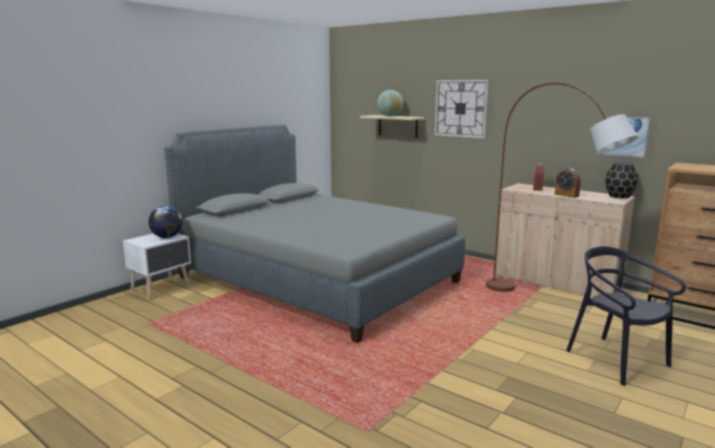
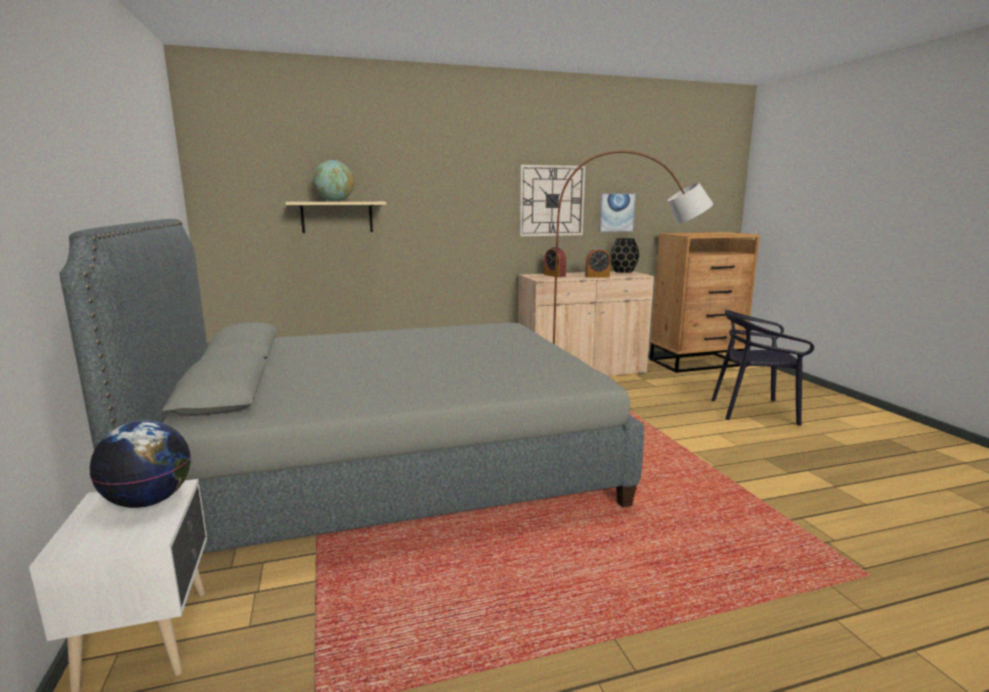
camera: 55 degrees left, 0 degrees up
(461, 108) = (437, 188): wall clock -> wall clock (551, 201)

